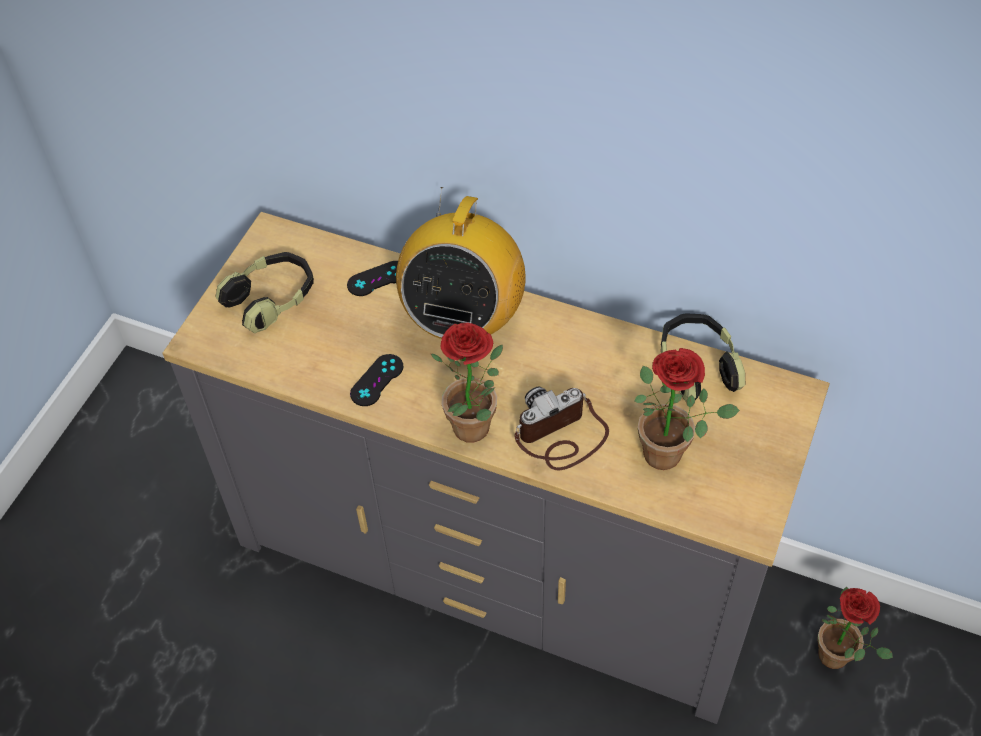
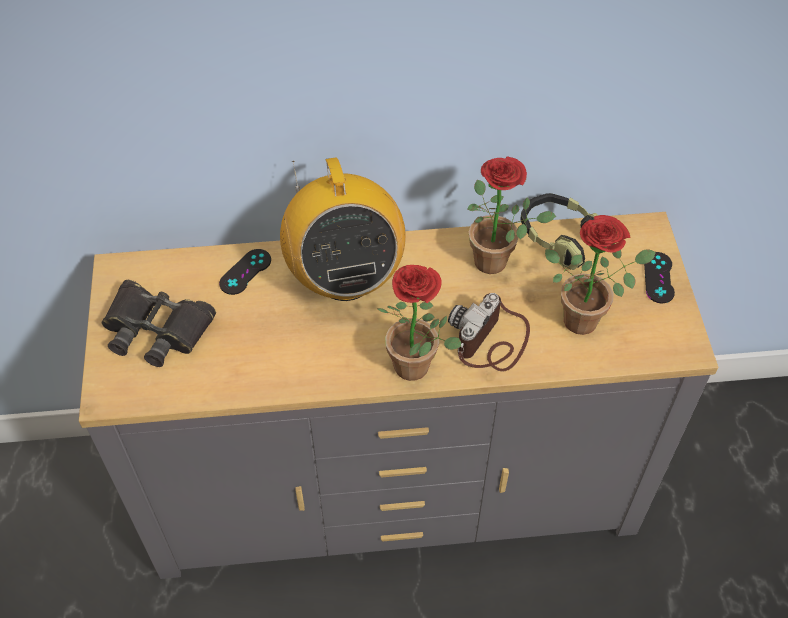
camera: 30 degrees left, 0 degrees up
(271, 299) = (157, 329): headphones -> black binoculars
(377, 380) = (302, 360): black game controller -> black game controller (658, 277)
(840, 658) = (692, 440): potted plant -> potted plant (498, 261)

